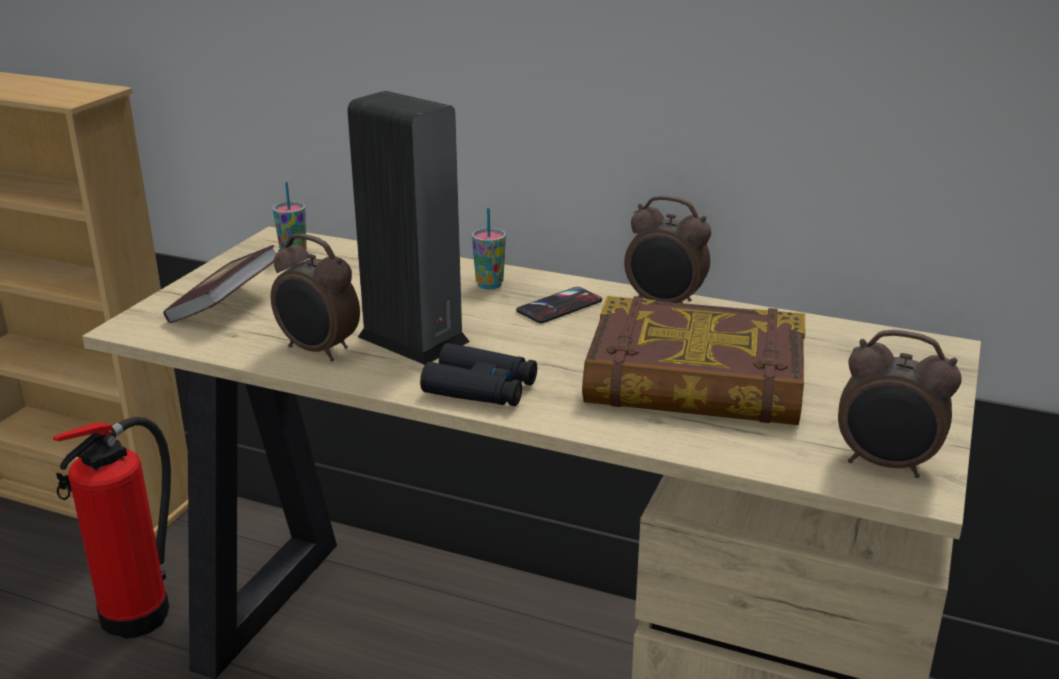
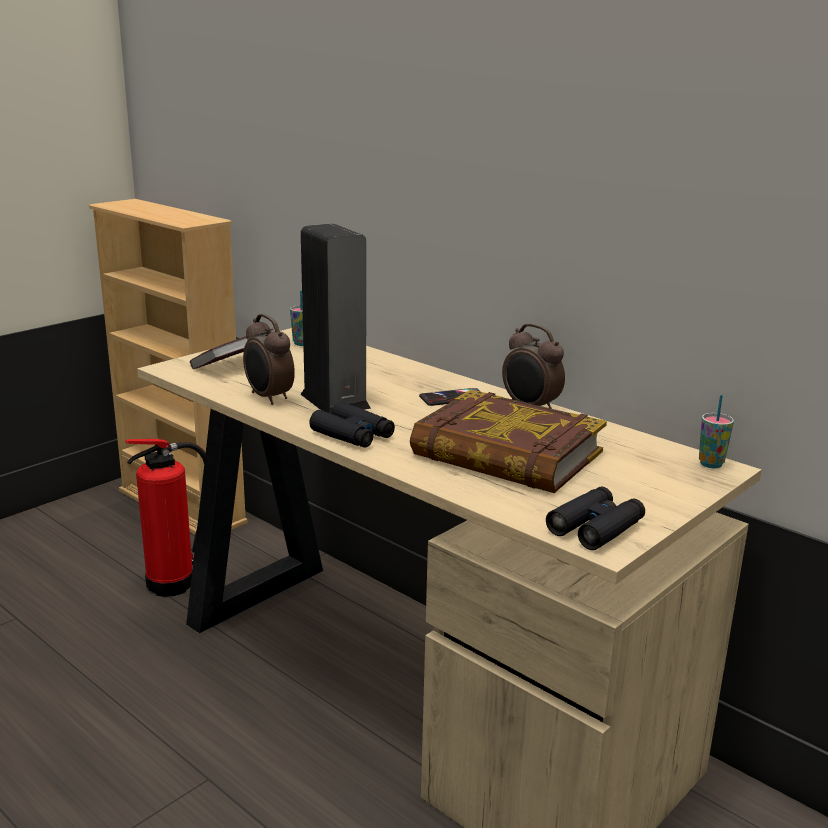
camera: 20 degrees right, 5 degrees down
(489, 285) = (416, 378): cup -> cup (711, 464)
(886, 465) = (595, 527): alarm clock -> black binoculars

